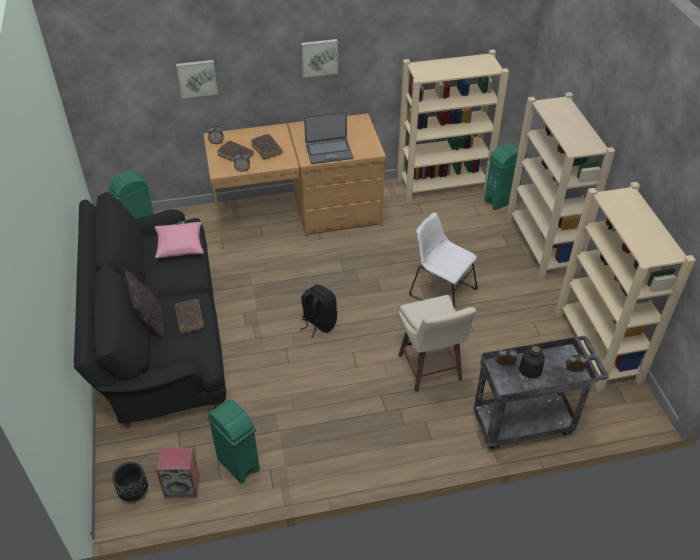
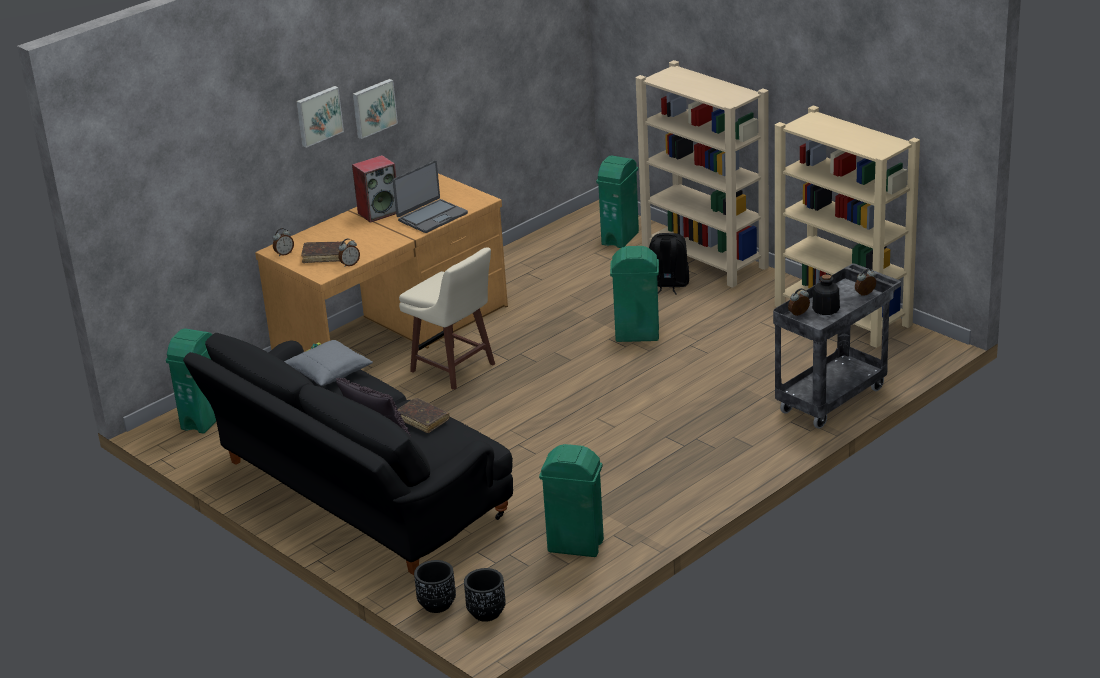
camera: 30 degrees left, 15 degrees down
(114, 464) = (437, 604): none -> black planter
(180, 246) = (329, 373): pink pillow -> grey pillow
(183, 486) = (535, 586): speaker -> speaker (379, 212)
(197, 78) = (244, 172): picture -> picture (318, 115)
(266, 149) = (355, 239): brown book -> none
(318, 323) = (531, 411): black backpack -> black backpack (668, 284)
(430, 369) = (694, 398): beige stool -> beige stool (454, 369)
(440, 291) = (636, 335): white chair -> green trash can
(443, 184) = (538, 247): beige bookcase -> none

